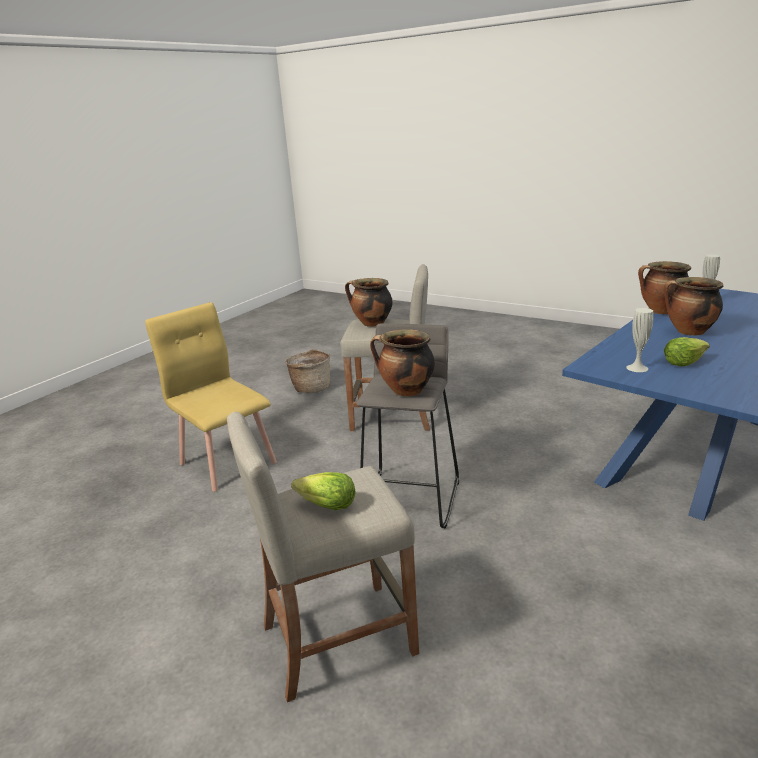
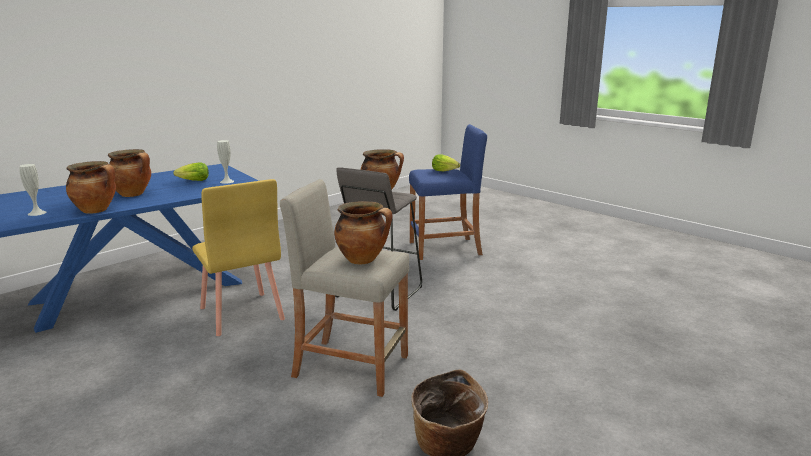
camera: 170 degrees left, 5 degrees down
(228, 462) = (540, 342): yellow chair -> yellow chair (241, 314)
(338, 638) = (445, 249): beige stool -> blue stool

